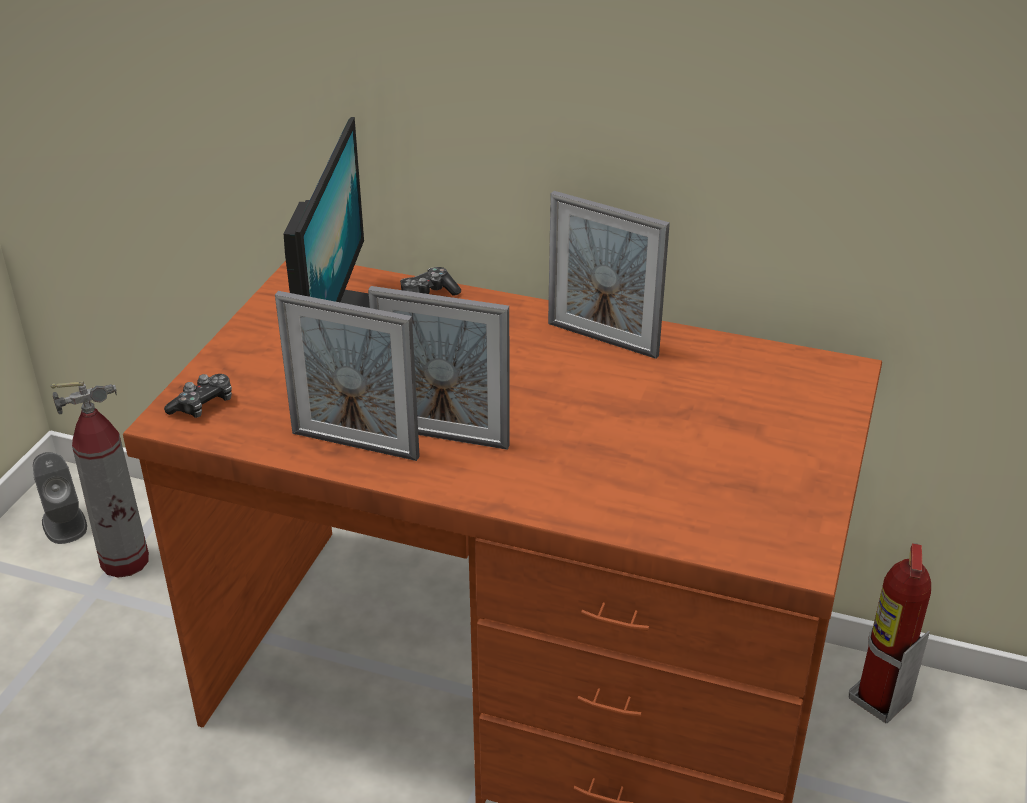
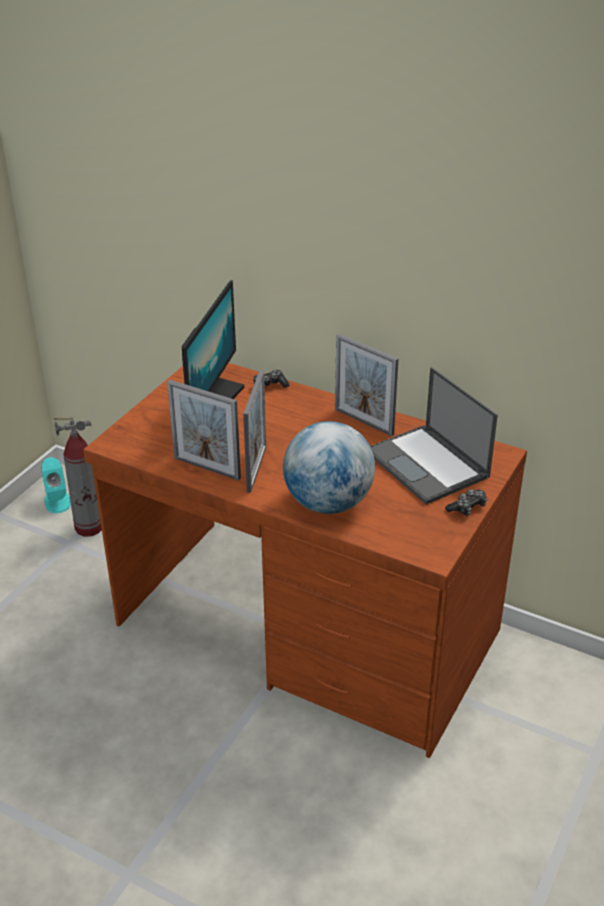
camera: 10 degrees right, 0 degrees up
(64, 523) = (57, 501): grey speaker -> turquoise speaker
(203, 405) = (129, 438): game controller -> game controller (467, 507)
(443, 437) = (256, 468): picture frame -> picture frame turned 105 degrees counterclockwise
(585, 485) = (328, 503): none -> globe
(732, 400) = (428, 465): none -> laptop
(878, 700) = (526, 661): fire extinguisher -> none

